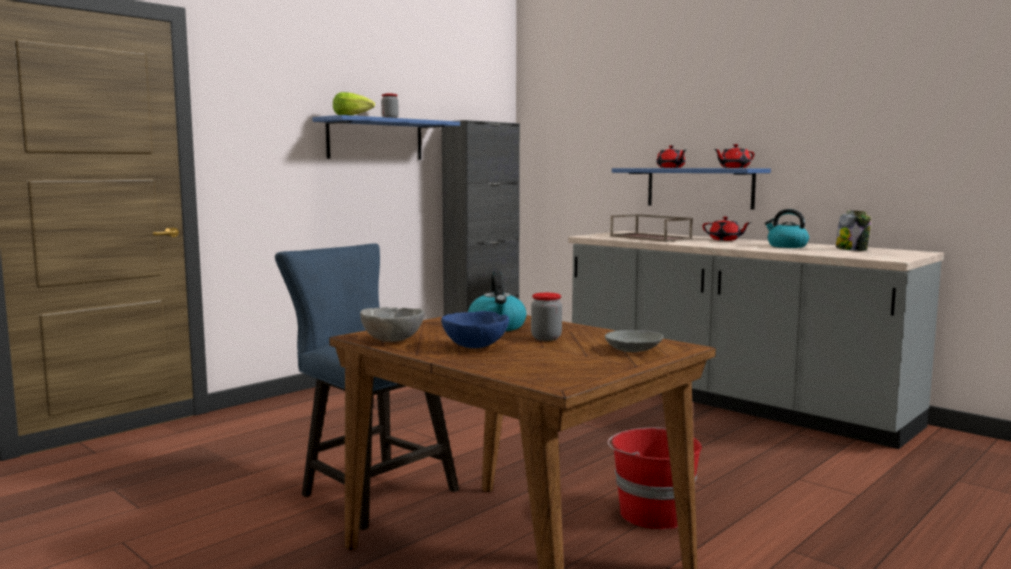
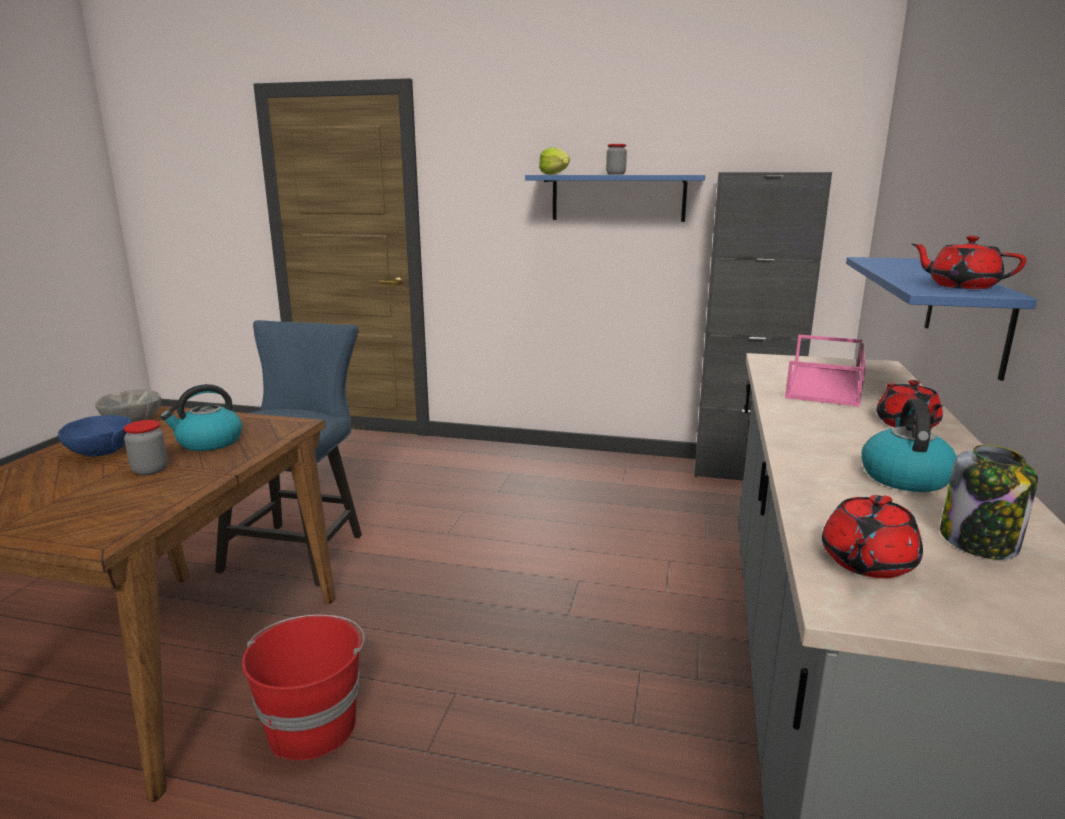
camera: 60 degrees right, 10 degrees up
(632, 350) = (80, 518): grey bowl -> none
(651, 237) = (825, 385): brown tray -> pink tray
(671, 168) = (918, 268): red teapot -> red teapot (866, 563)

